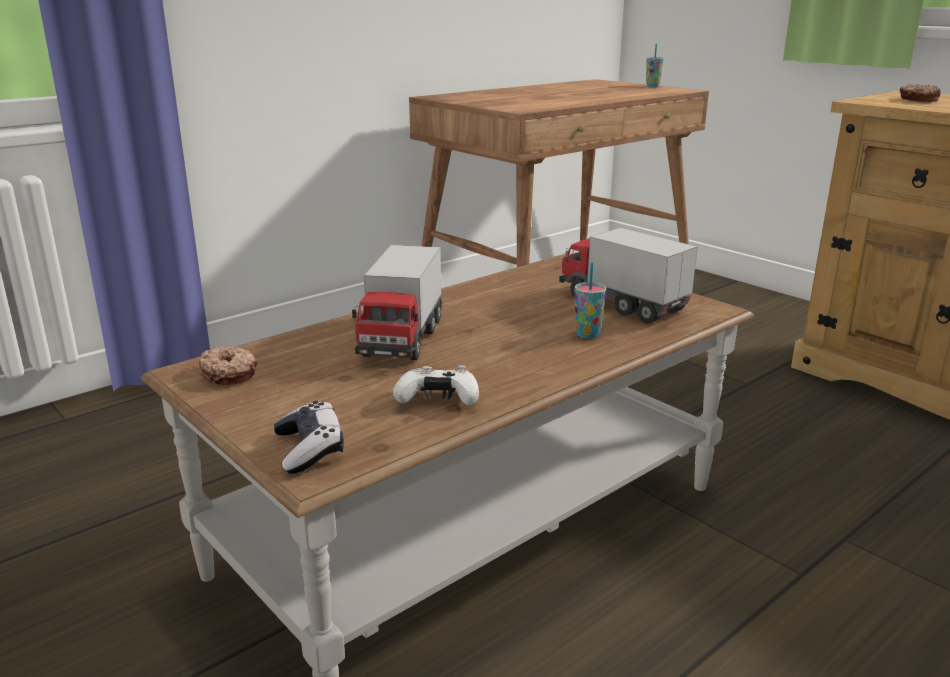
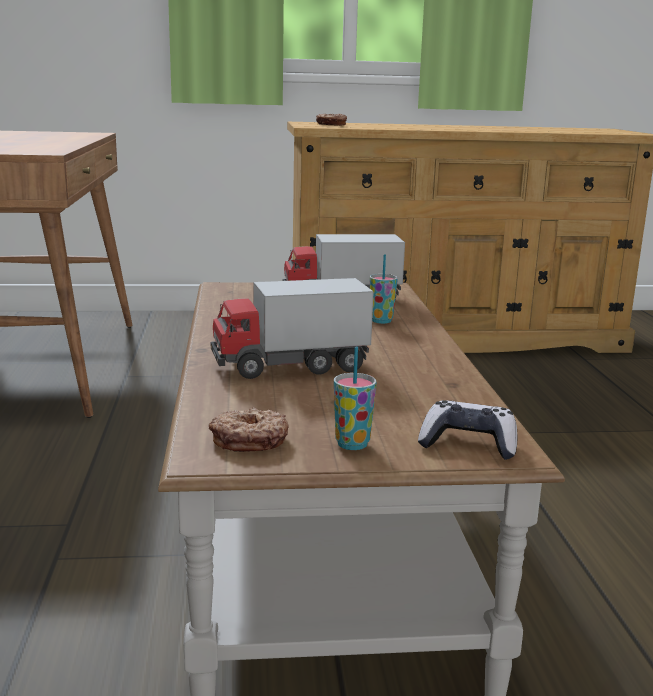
camera: 55 degrees left, 5 degrees down
(401, 340) = (289, 366): toy truck -> toy truck turned 120 degrees clockwise
(438, 400) = (432, 385): white game controller -> none
(652, 86) = (53, 131): cup -> cup (352, 444)

